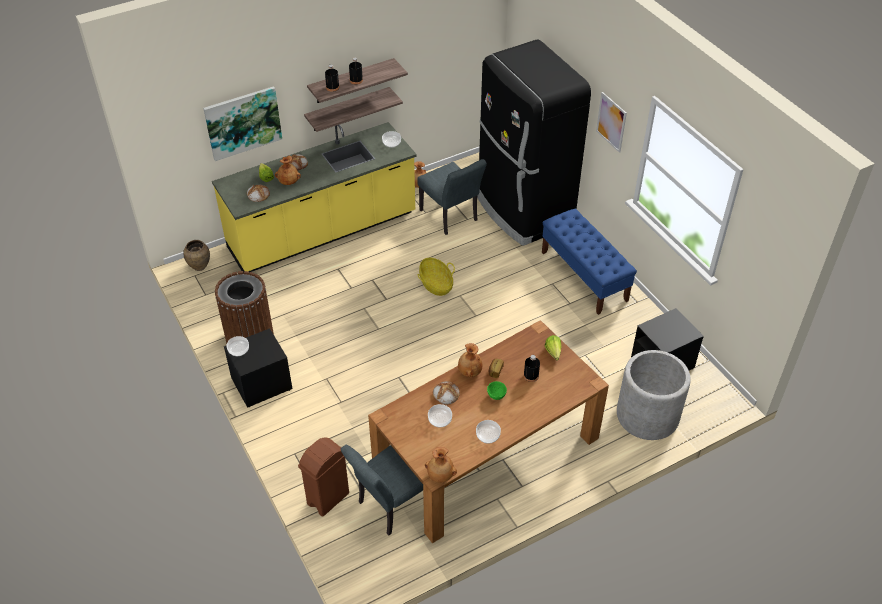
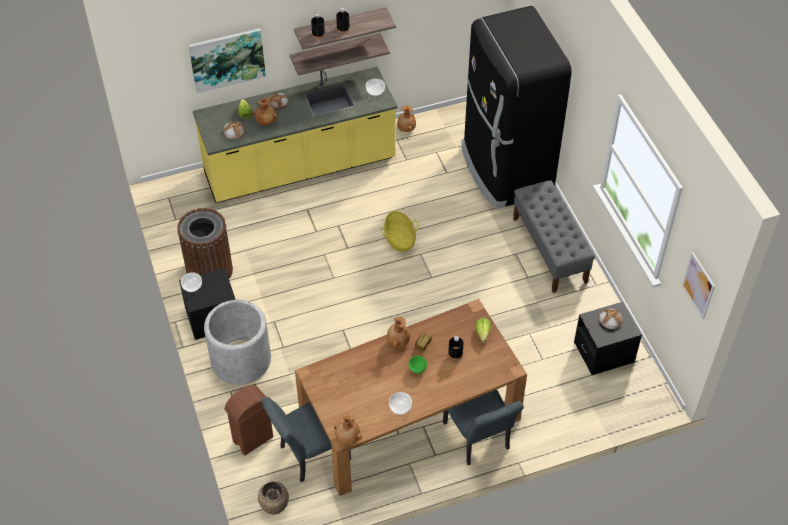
camera: 10 degrees right, 5 degrees up
(199, 267) = (174, 189): brown vase -> brown vase (274, 507)
(439, 420) = (359, 385): bowl -> none
(445, 394) = (370, 360): bread -> bread (610, 319)
(451, 218) = (430, 169): grey chair -> grey chair (478, 440)
(584, 276) = (549, 250): blue bench -> grey bench
(611, 122) = (587, 106): picture -> picture (698, 285)
(647, 415) = (574, 404): grey planter -> grey planter (241, 360)

